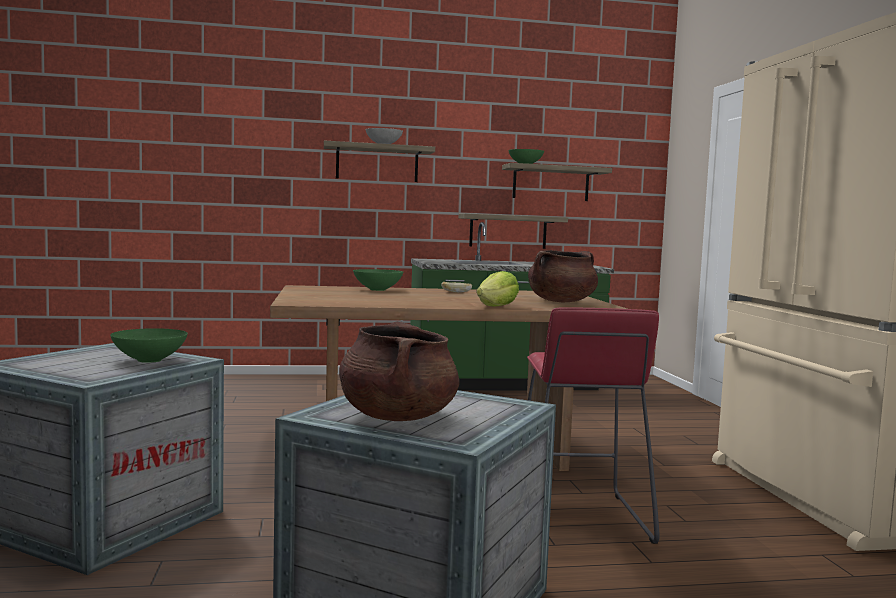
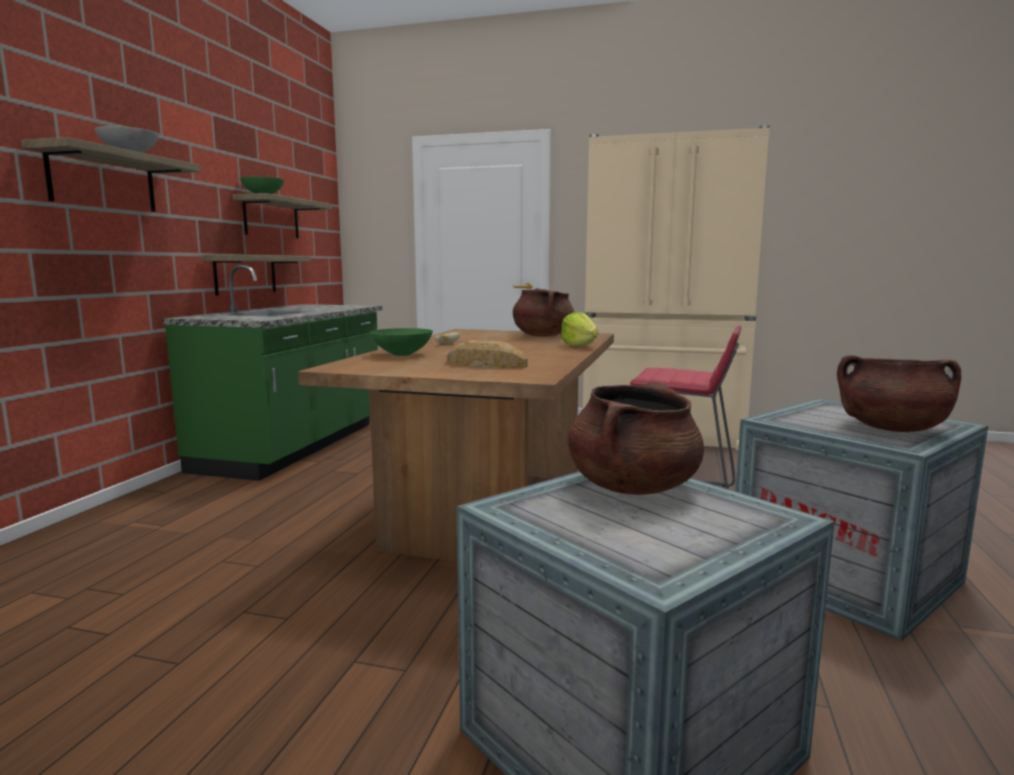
camera: 65 degrees left, 5 degrees up
(151, 360) = (633, 487): green bowl -> brown cooking pot
(345, 298) = (486, 365): none -> bread

